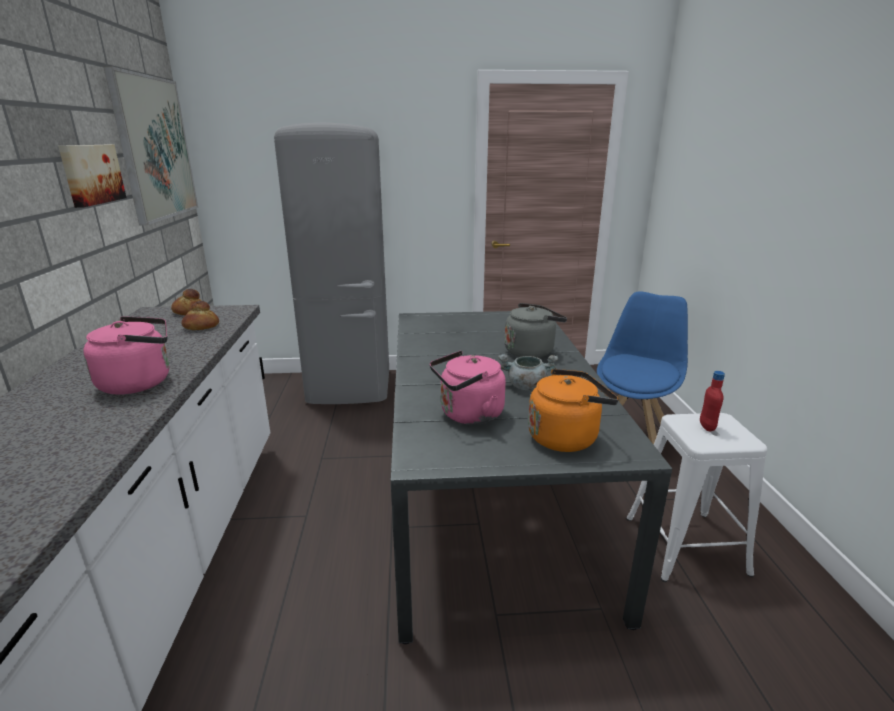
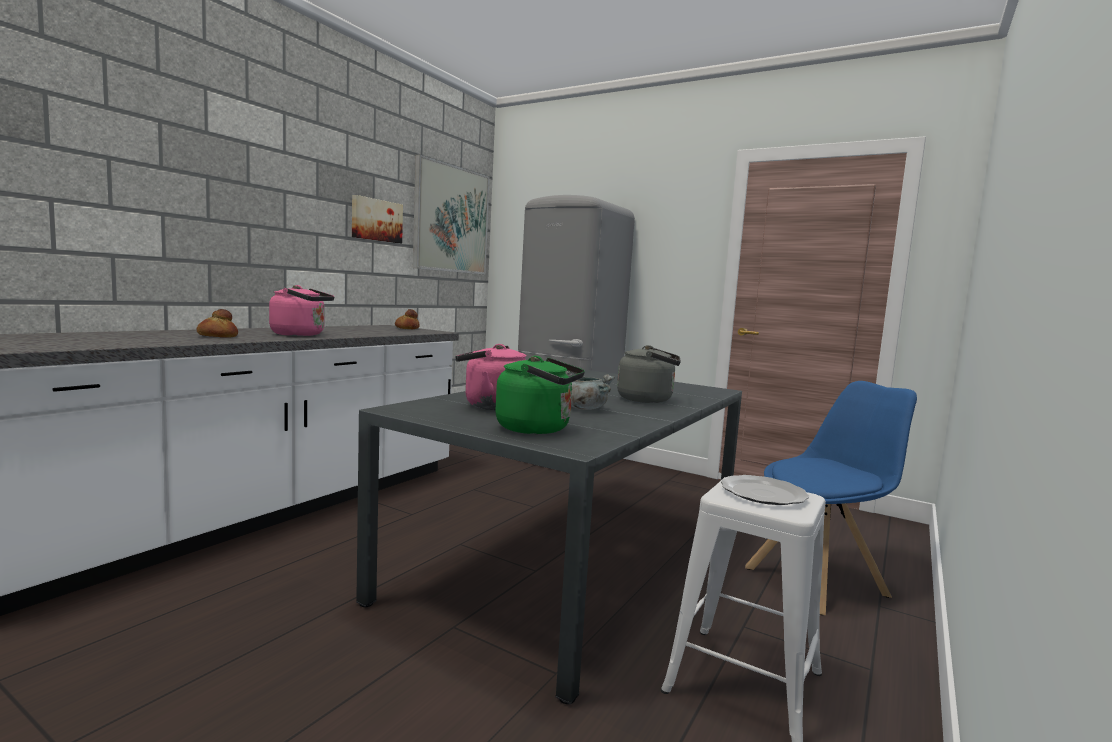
camera: 35 degrees right, 15 degrees down
(201, 327) = (395, 331): bread -> bread (217, 336)
(566, 437) = (538, 429): orange kettle -> green kettle
(707, 427) = (762, 493): red bottle -> plate

